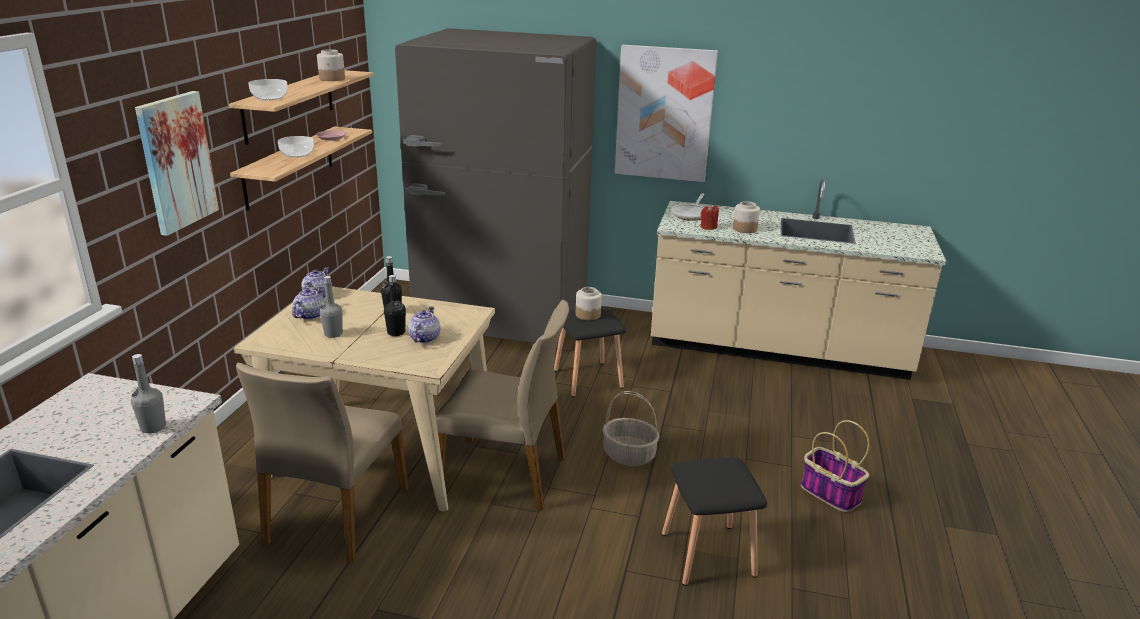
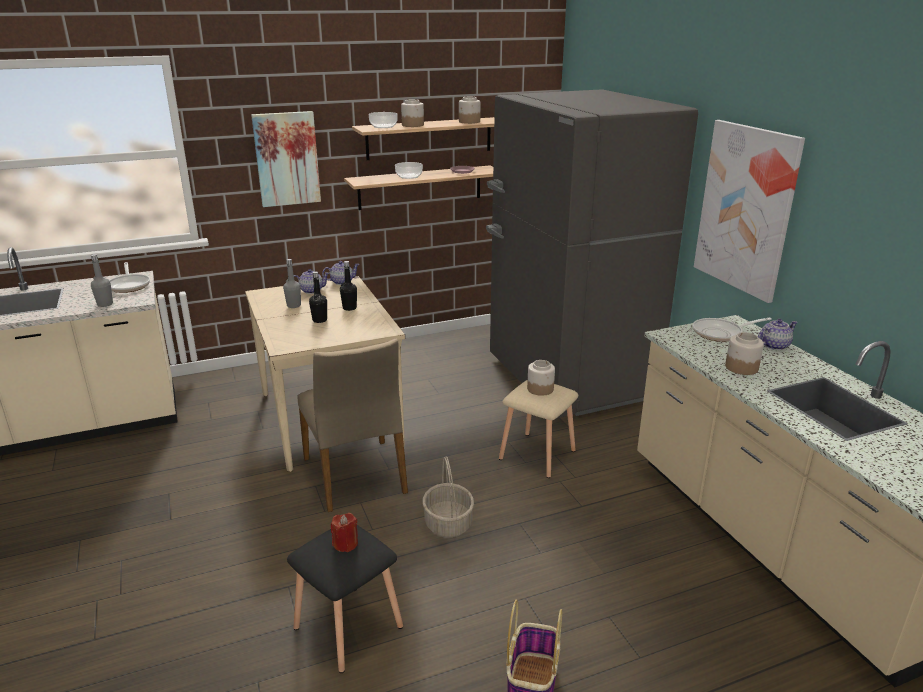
camera: 55 degrees right, 0 degrees up
(114, 398) = (129, 285): none -> frying pan
(294, 91) = (413, 125): none -> jar
(335, 516) = (247, 434): beige chair -> none
(424, 338) = (322, 330): teapot -> teapot (773, 345)
(589, 378) = (538, 455): black stool -> beige stool
(708, 227) = (704, 350): red candle -> red candle (345, 544)

